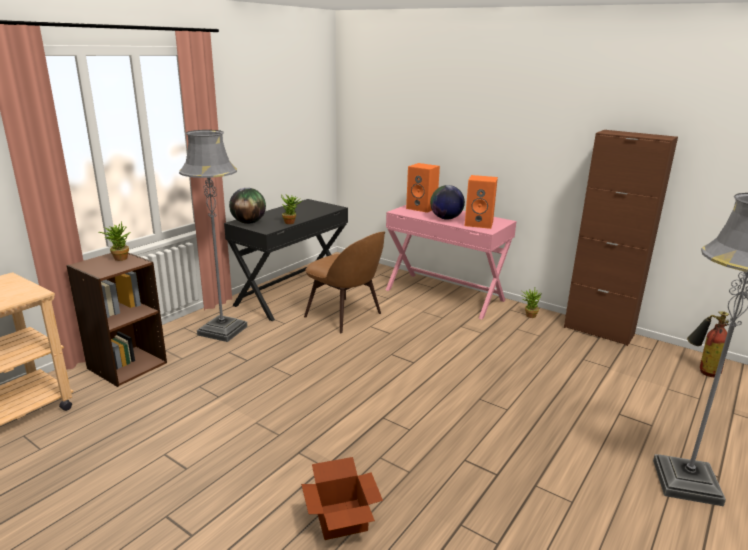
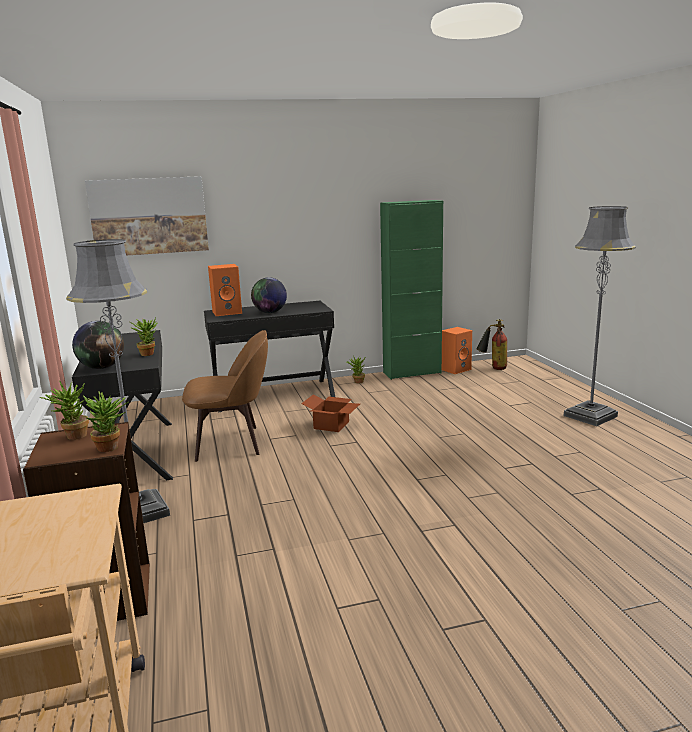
camera: 50 degrees left, 5 degrees down
(107, 272) = (112, 448): none -> potted plant
(341, 520) = (528, 538): cardboard box -> cardboard box (332, 425)
(390, 111) = (149, 216): none -> picture
(445, 295) = (273, 395): pink desk -> black desk
(479, 224) = (304, 308): orange speaker -> orange speaker (455, 369)
(598, 331) = (412, 373): brown cabinet -> green cabinet

